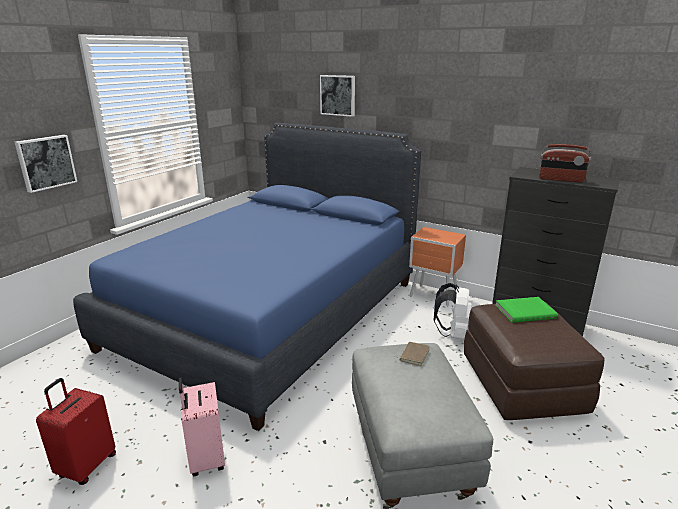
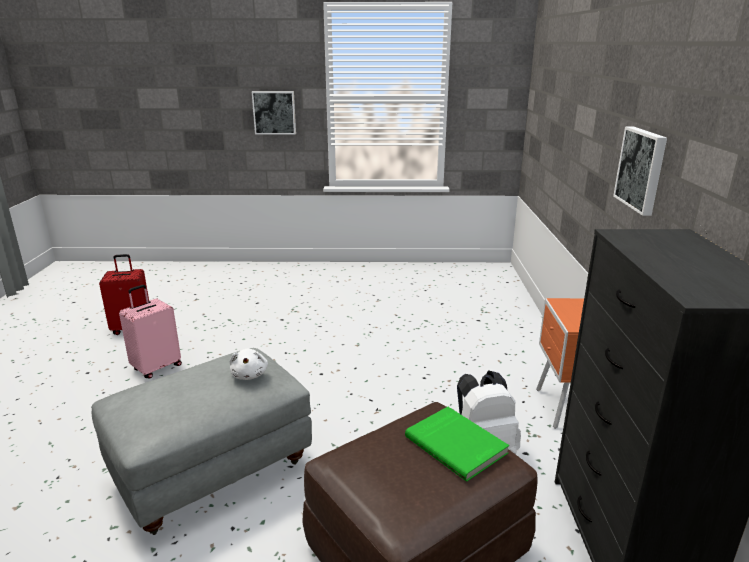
camera: 60 degrees right, 0 degrees up
(270, 313) = (385, 319): blue bed -> none
(338, 95) = (575, 76): picture -> picture (642, 169)
(413, 355) = (250, 375): brown book -> white plush toy
(561, 180) = (655, 260): radio -> none

